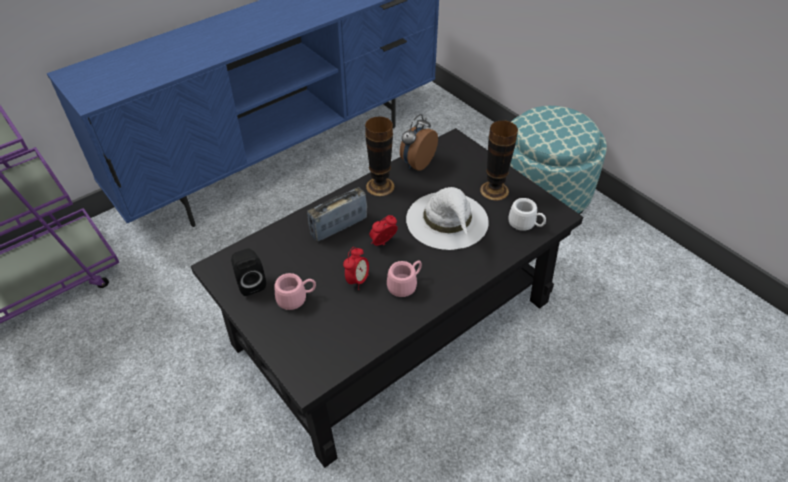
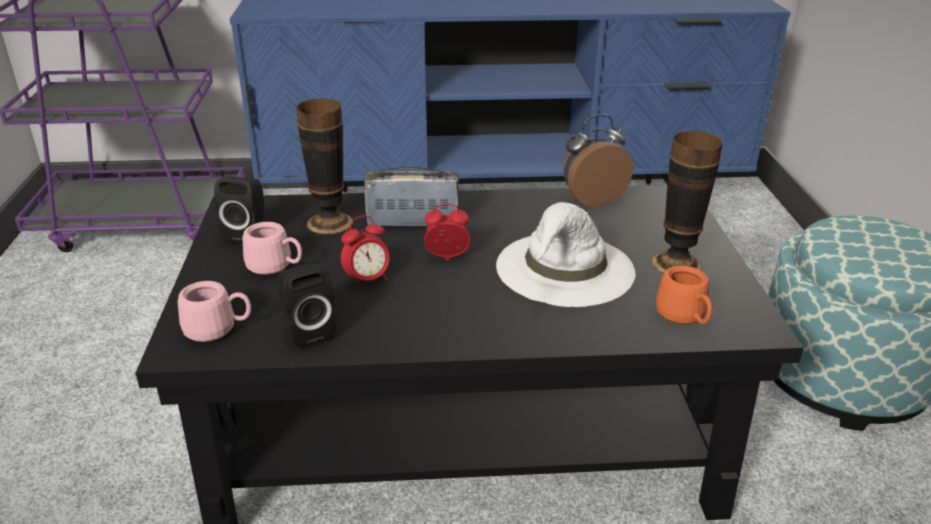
camera: 35 degrees right, 15 degrees down
(362, 331) = (306, 331): none -> black speaker
(380, 186) = (514, 205): vase -> vase (329, 222)
(405, 285) = (422, 310): pink mug -> pink mug (219, 329)
(525, 225) = (684, 318): white mug -> orange mug

